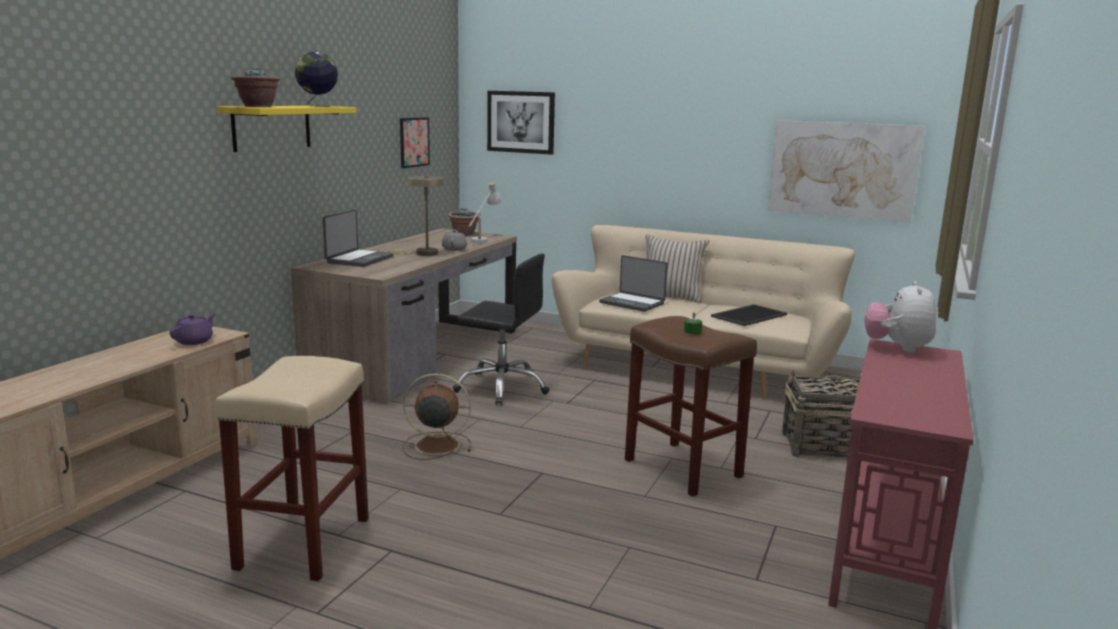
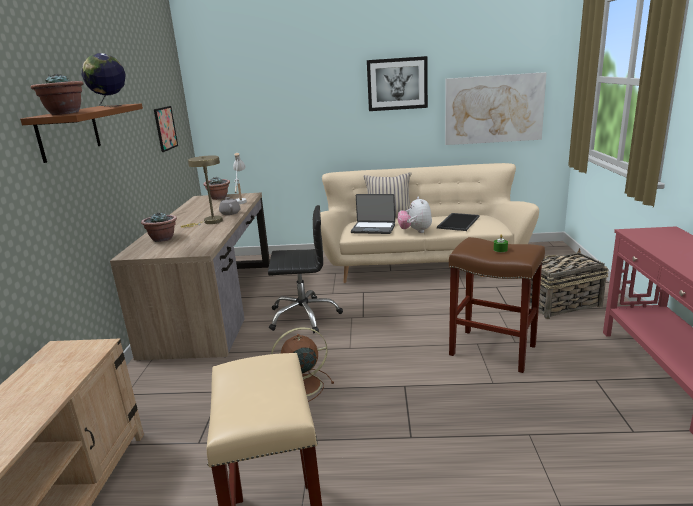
camera: 20 degrees left, 5 degrees up
(195, 341) = (73, 364): purple teapot -> none
(272, 127) = (69, 132): yellow shelf -> brown shelf
(358, 259) = (162, 239): laptop -> potted plant
(521, 122) = (243, 101): picture -> picture (397, 84)
(897, 348) = (642, 232): plush toy -> plush toy (415, 231)

